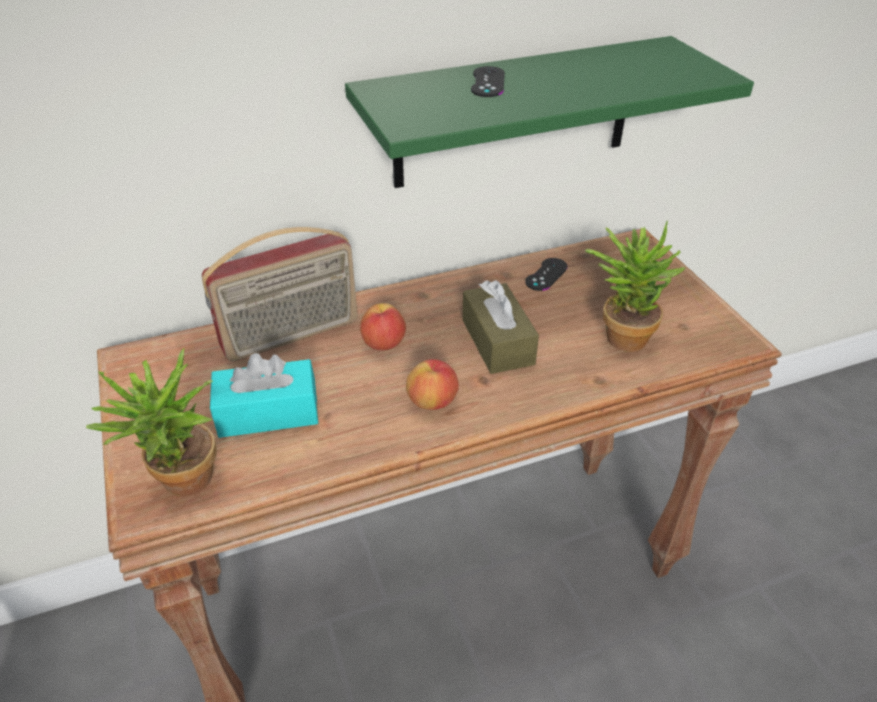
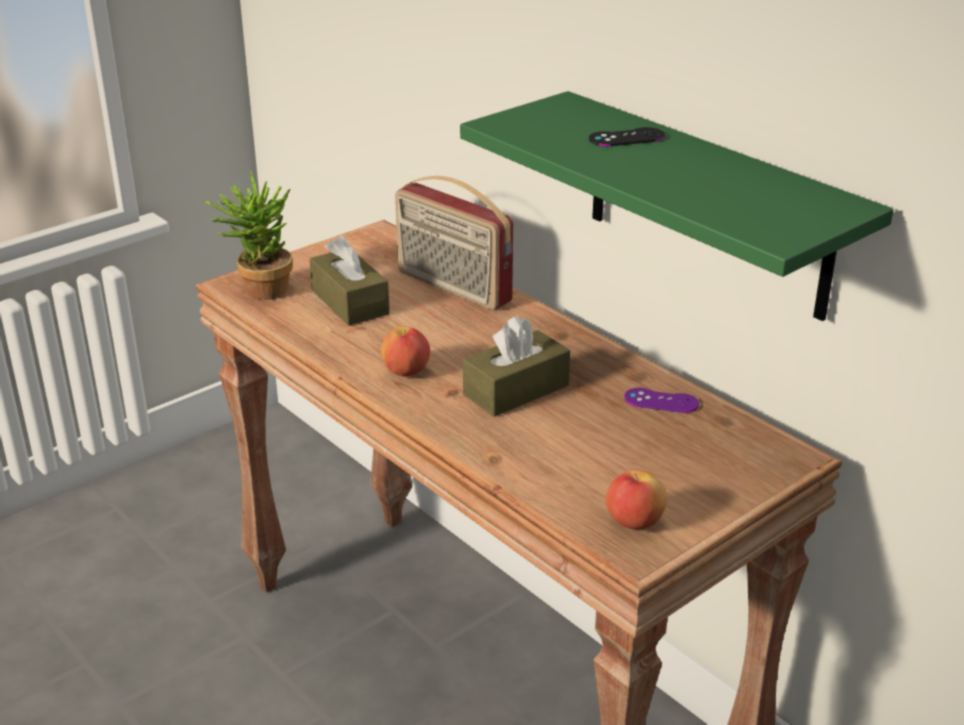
camera: 70 degrees right, 10 degrees down
(268, 413) = (350, 302): turquoise tissue box -> brown tissue box
(384, 344) = (470, 332): apple -> apple (634, 522)
(546, 274) = (661, 401): black game controller -> purple game controller
(621, 334) = (585, 464): potted plant -> none

